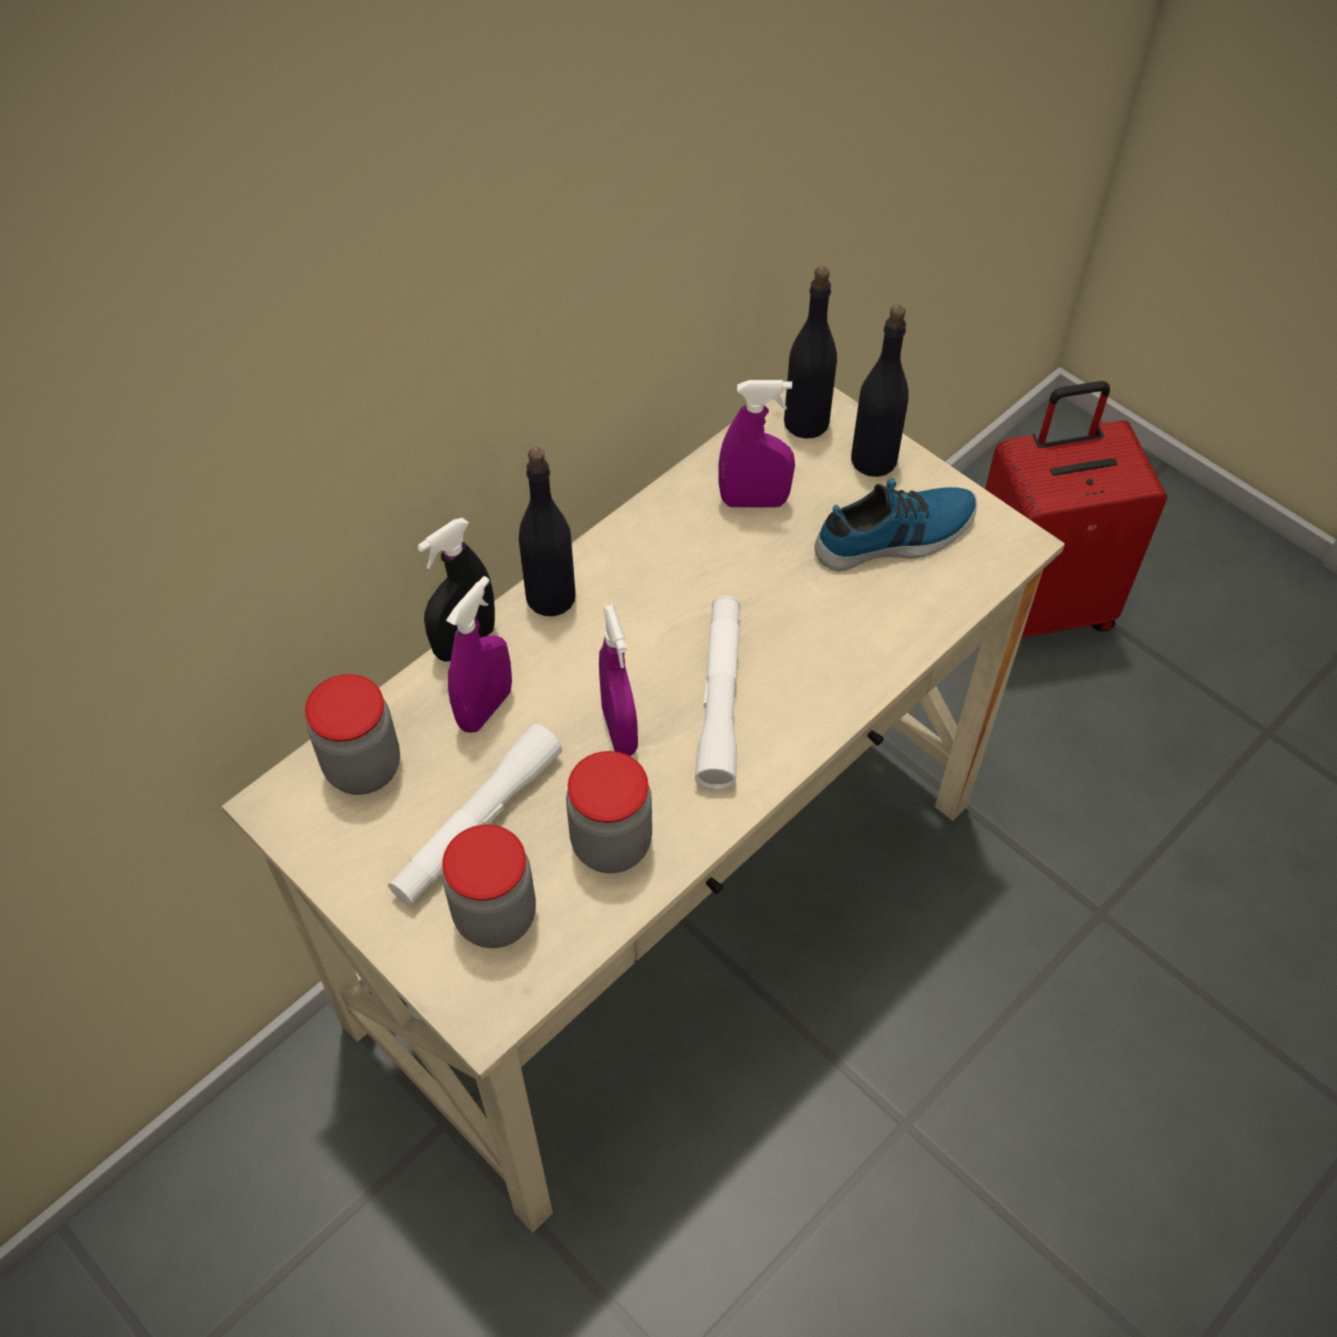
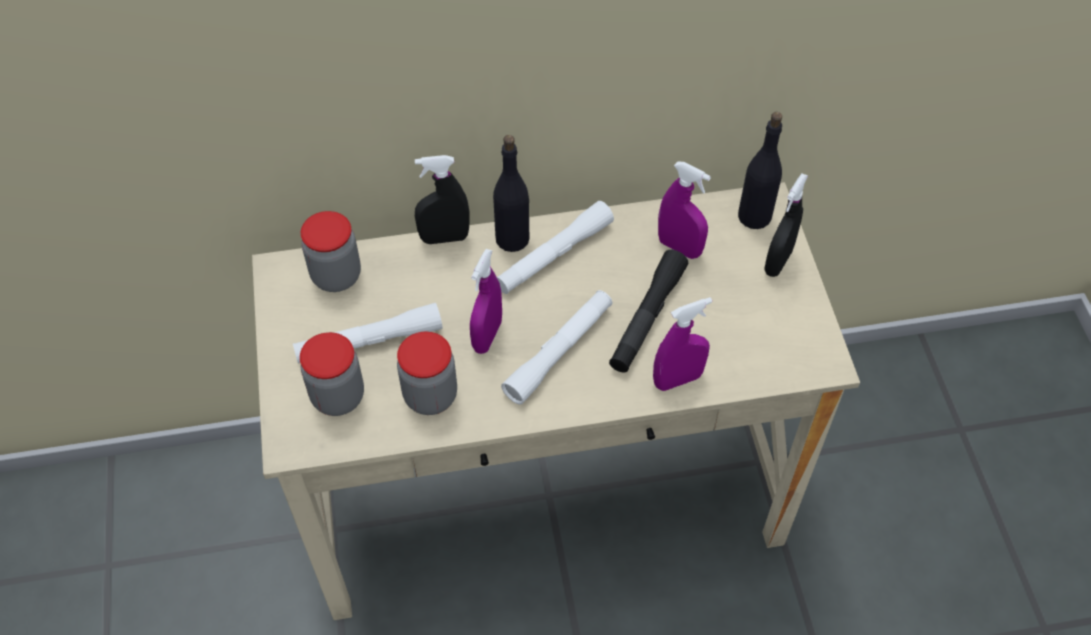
camera: 35 degrees right, 0 degrees up
(485, 708) = (425, 281): purple spray bottle -> purple spray bottle (677, 379)
(618, 589) = (554, 255): none -> white flashlight
(786, 602) = (647, 318): none -> black flashlight
(873, 459) = (778, 262): black bottle -> black spray bottle
(896, 537) = (750, 317): shoe -> none
(1036, 605) = (940, 446): red suitcase -> none

